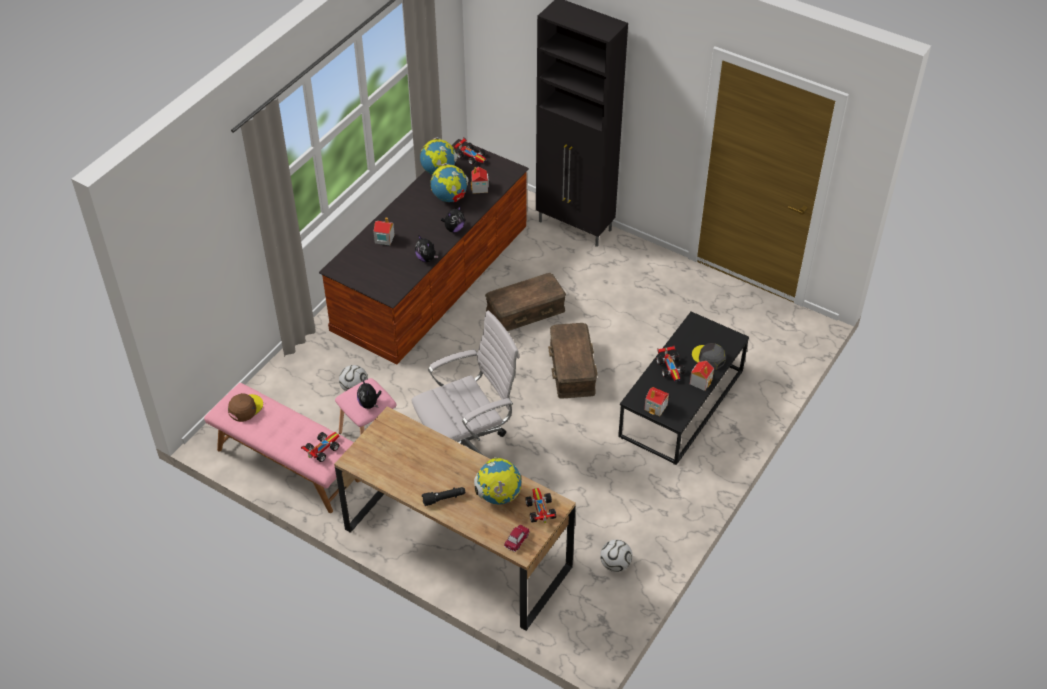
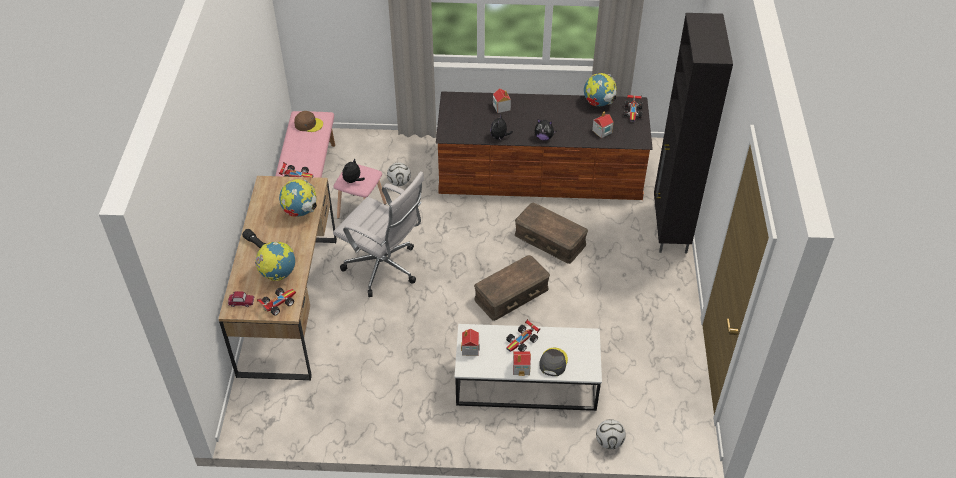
camera: 60 degrees right, 0 degrees up
(450, 198) = (575, 121): globe -> globe (300, 211)
(615, 564) = (328, 407): football -> football (609, 442)
(681, 404) = (526, 382): black coffee table -> white coffee table

